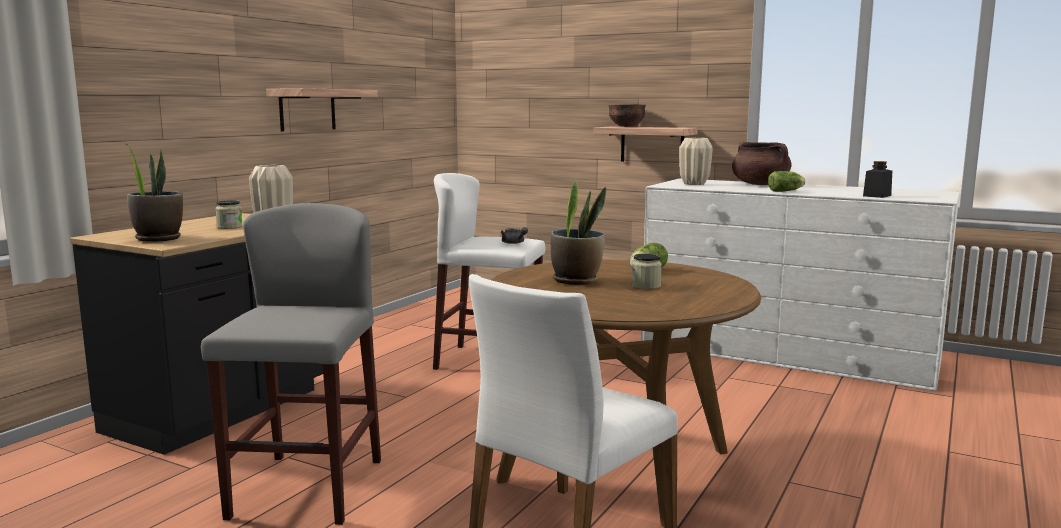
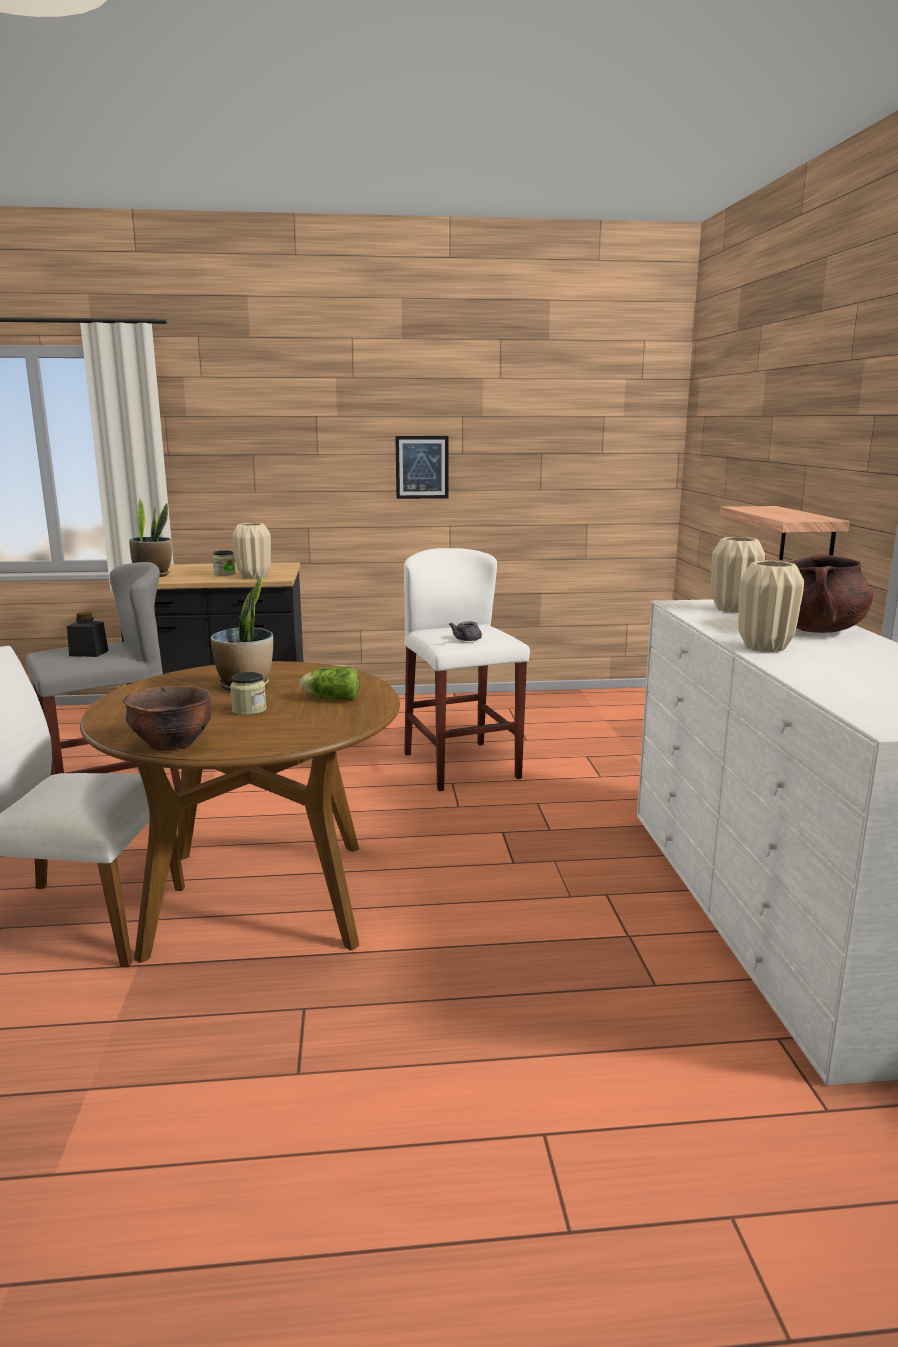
camera: 55 degrees right, 5 degrees up
(307, 110) = (422, 467): shelf -> picture
(626, 127) = (766, 509): brown bowl -> brown bowl (171, 744)
(786, 191) = (764, 647): lettuce -> beige vase
(877, 196) = (842, 690): black jar -> black jar (89, 653)

